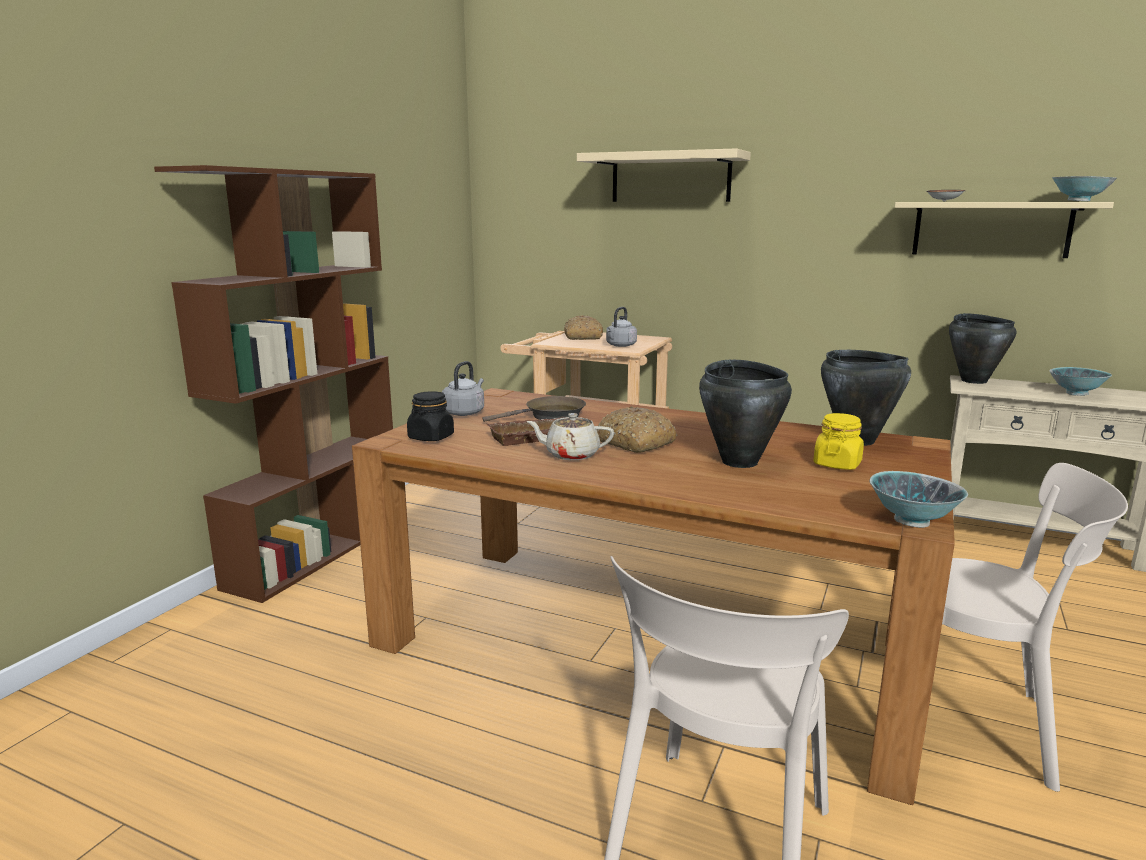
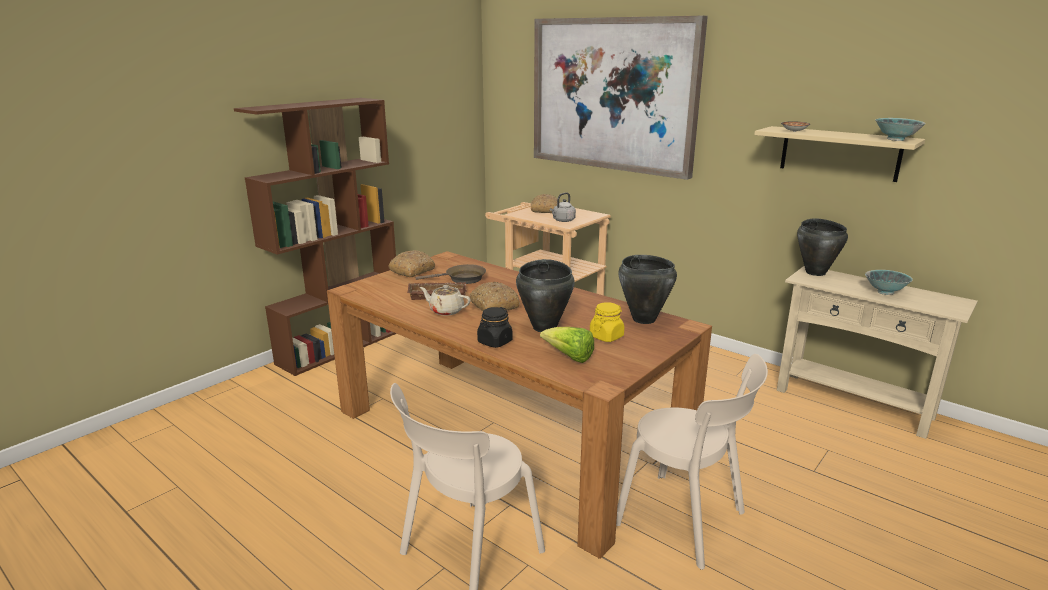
camera: 15 degrees right, 5 degrees up
(431, 437) = (375, 289): black jar -> black jar (494, 342)
(465, 412) = (412, 270): grey kettle -> bread
(670, 178) = (612, 95): beige shelf -> picture
(822, 494) = (569, 357): none -> lettuce
(912, 522) = (600, 384): bowl -> none

